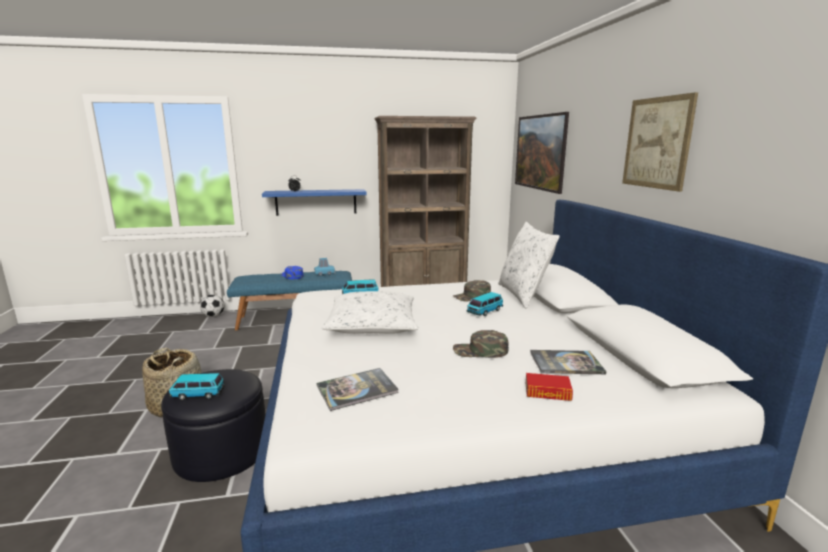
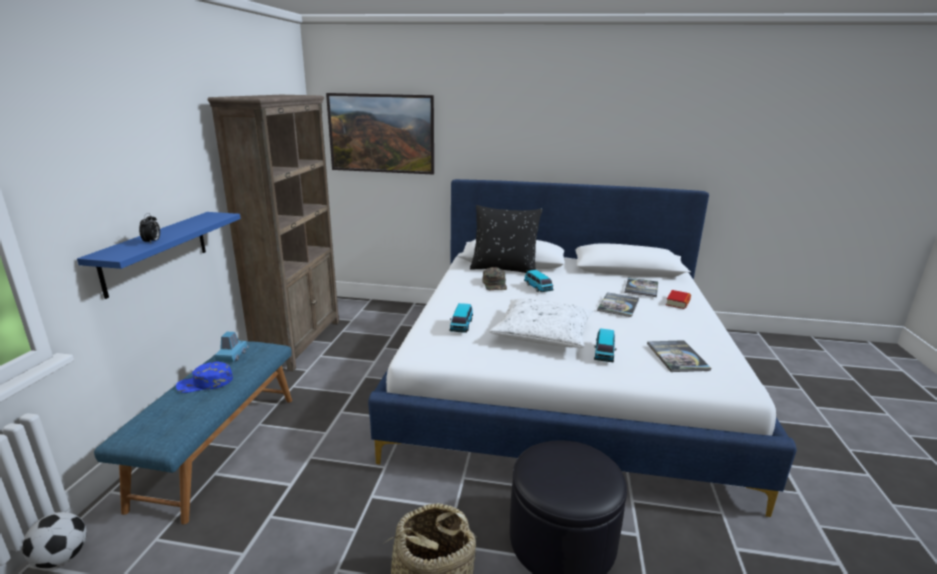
camera: 70 degrees left, 5 degrees up
(198, 394) = (588, 480): toy car -> toy car (604, 353)
(480, 351) = (618, 305): green cap -> book
(523, 295) = (504, 269): white pillow -> black pillow
(657, 143) = (562, 128): picture -> none

